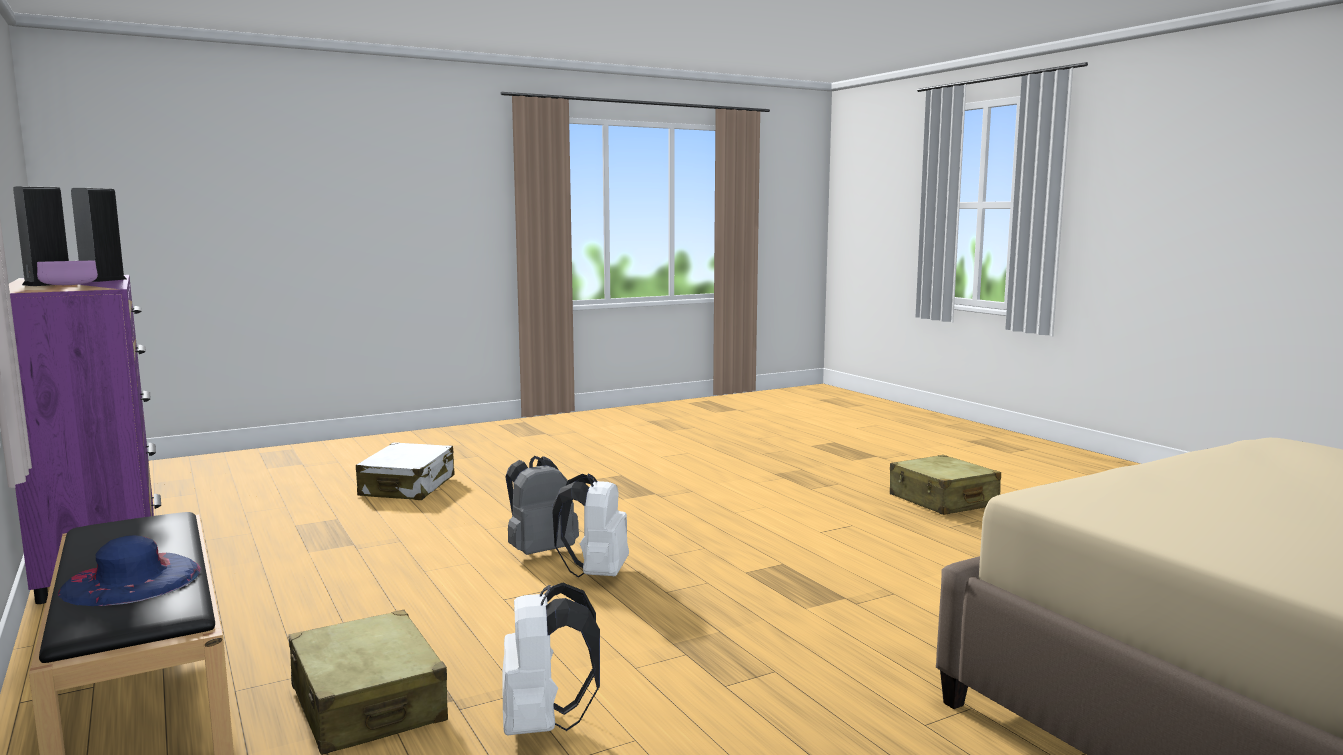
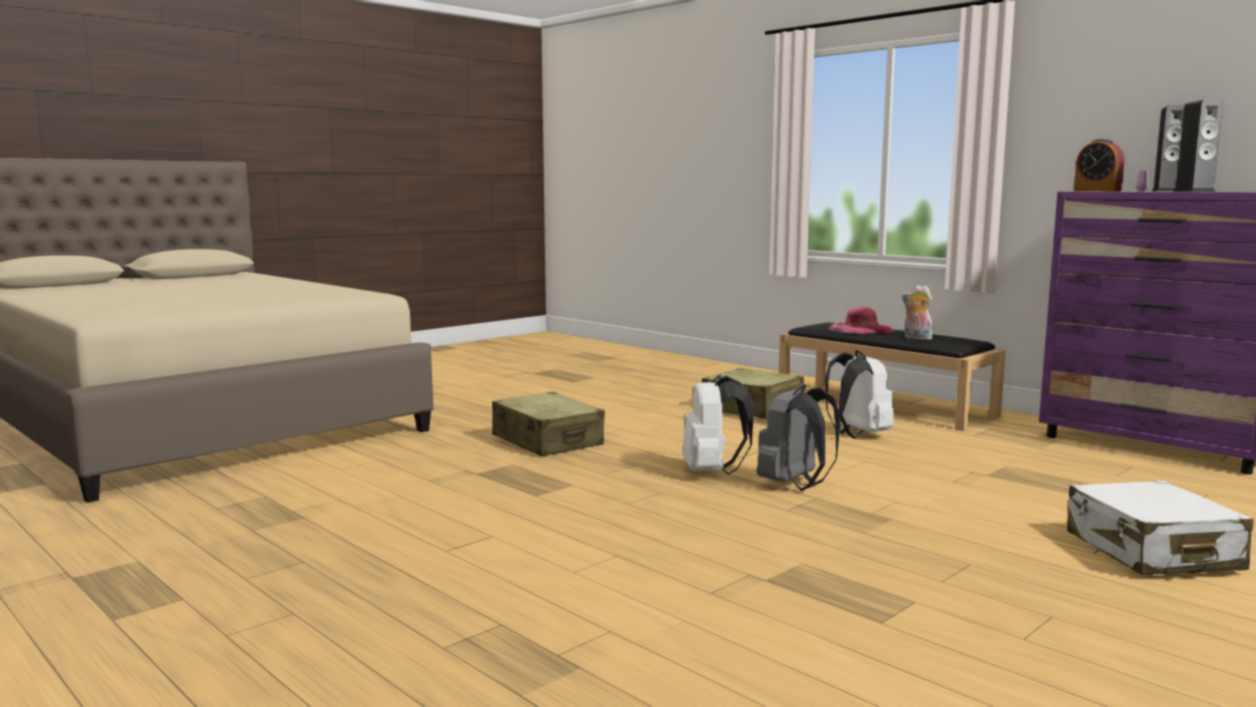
camera: 165 degrees right, 0 degrees up
(96, 287) = (1097, 191): none -> alarm clock
(131, 580) = (861, 329): blue hat -> pink hat
(153, 538) = (916, 338): none -> plush toy
(544, 724) = (651, 410): white backpack -> white backpack (857, 434)
(943, 501) = (263, 618): beige suitcase -> beige suitcase (547, 441)

